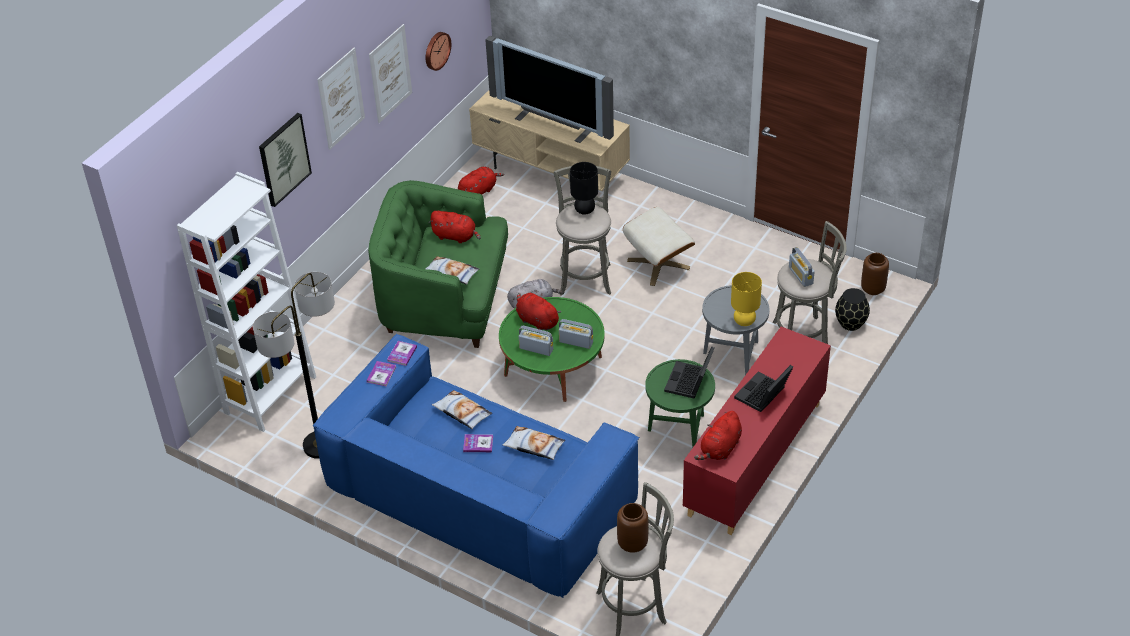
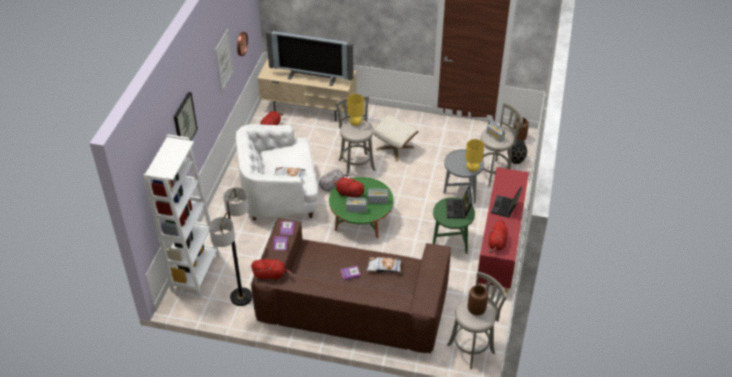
camera: 20 degrees left, 0 degrees up
(341, 98) = (205, 80): picture -> none
(445, 301) = (279, 194): green armchair -> white armchair
(456, 236) = (282, 153): red plush toy -> red plush toy (271, 275)
(462, 413) = (331, 257): pillow -> none
(480, 495) = (352, 304): blue sofa -> brown sofa
(585, 210) = (355, 123): black table lamp -> yellow table lamp

